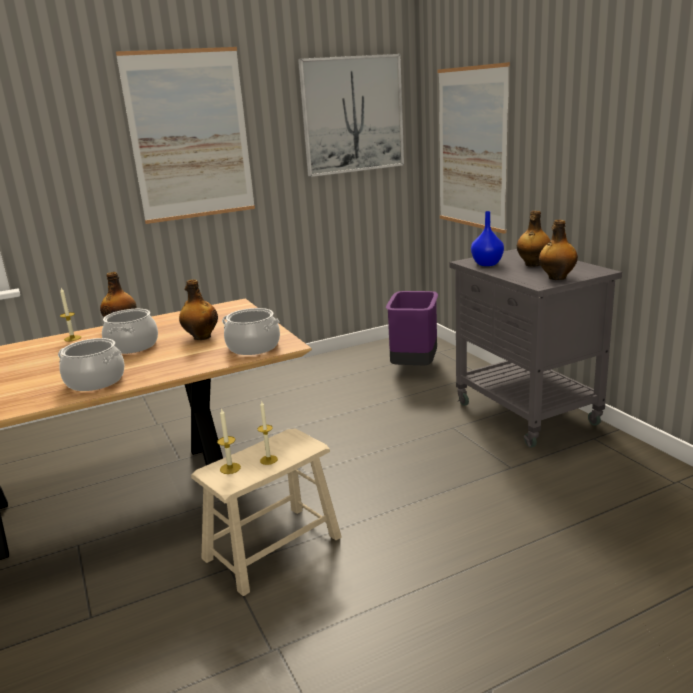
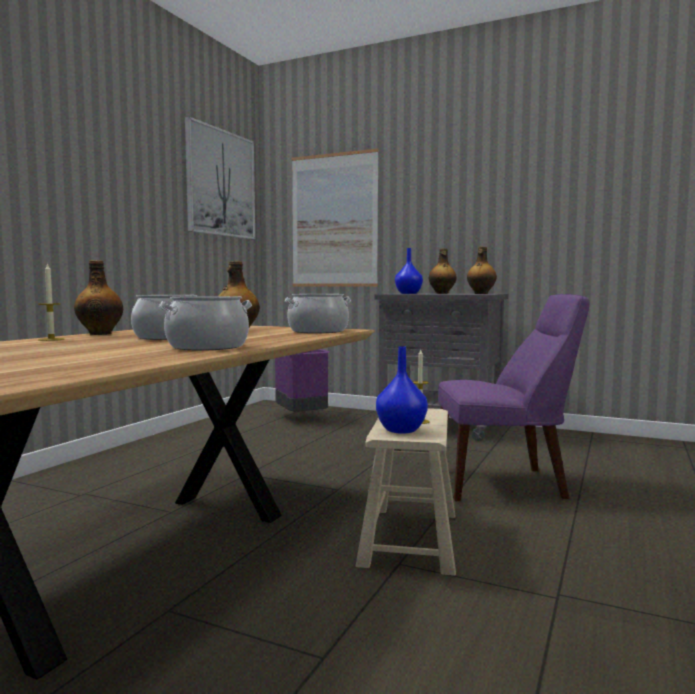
camera: 40 degrees left, 15 degrees down
(190, 136) = (91, 158): picture -> none
(230, 468) = (400, 430): candle -> blue vase
(446, 518) = (505, 484): none -> purple chair

